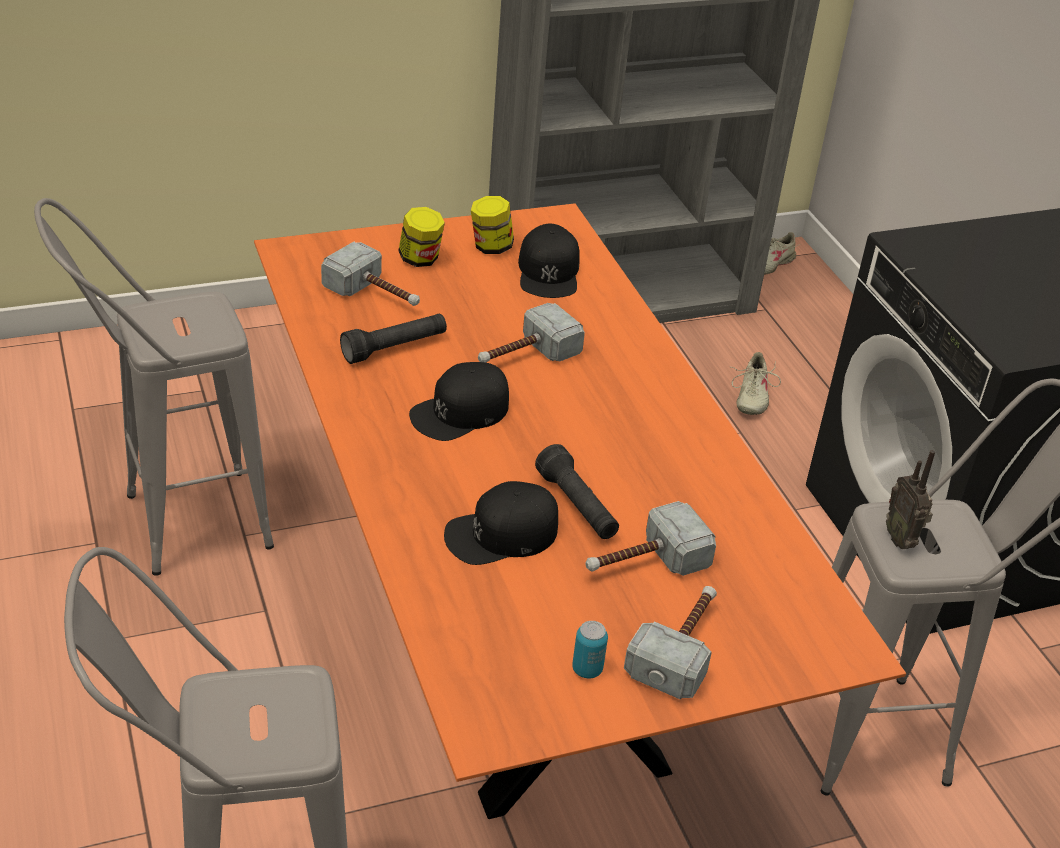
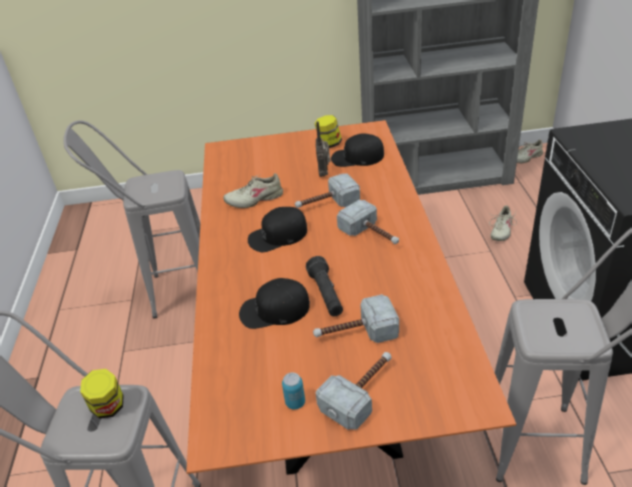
camera: 20 degrees right, 0 degrees up
(376, 295) = (256, 170): hammer -> hammer (372, 235)
(394, 348) = (255, 199): black flashlight -> beige shoe
(420, 259) = (288, 151): jar -> jar (109, 407)
(549, 272) = (357, 157): black cap -> black cap turned 75 degrees clockwise
(901, 539) = (540, 325): radio -> radio (324, 173)

